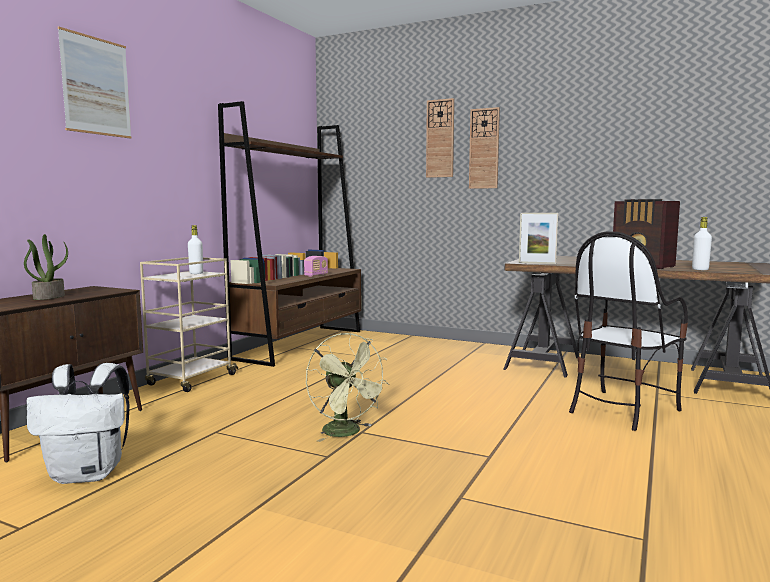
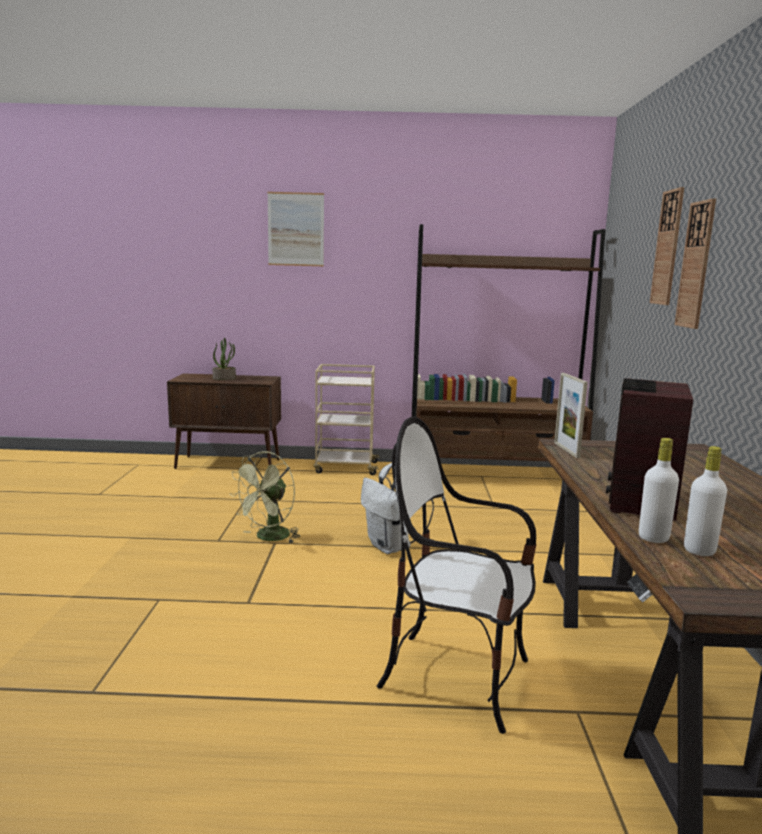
camera: 65 degrees right, 5 degrees up
(89, 474) = (165, 488): white backpack -> white backpack (391, 547)
(196, 273) = (355, 380): white bottle -> white bottle (699, 550)
(316, 275) = (506, 406): radio -> none

